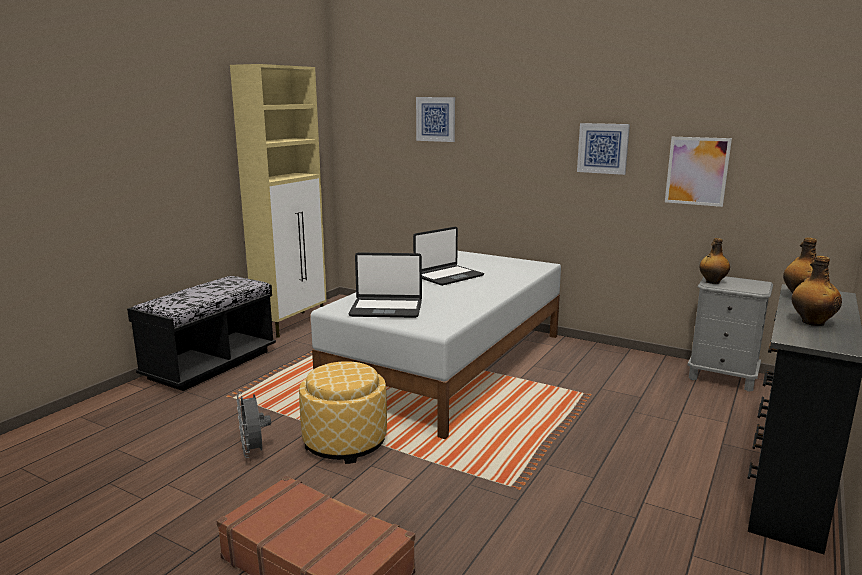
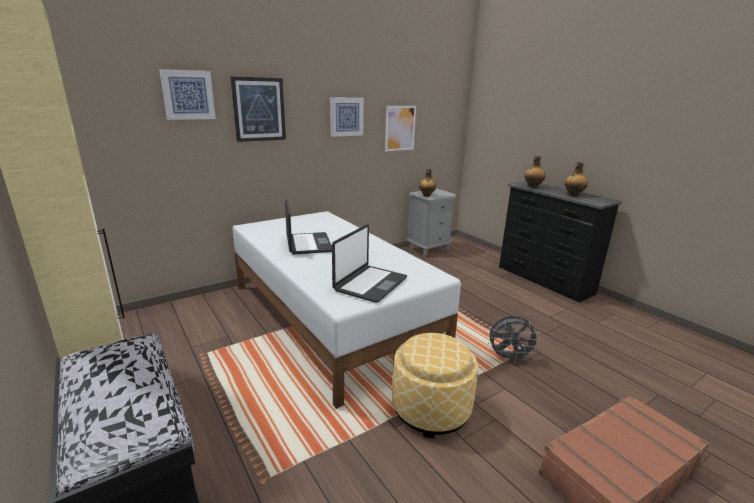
camera: 65 degrees left, 5 degrees up
(254, 451) = (418, 480): grey fan -> grey fan (509, 358)
(496, 134) = (259, 109): none -> picture

